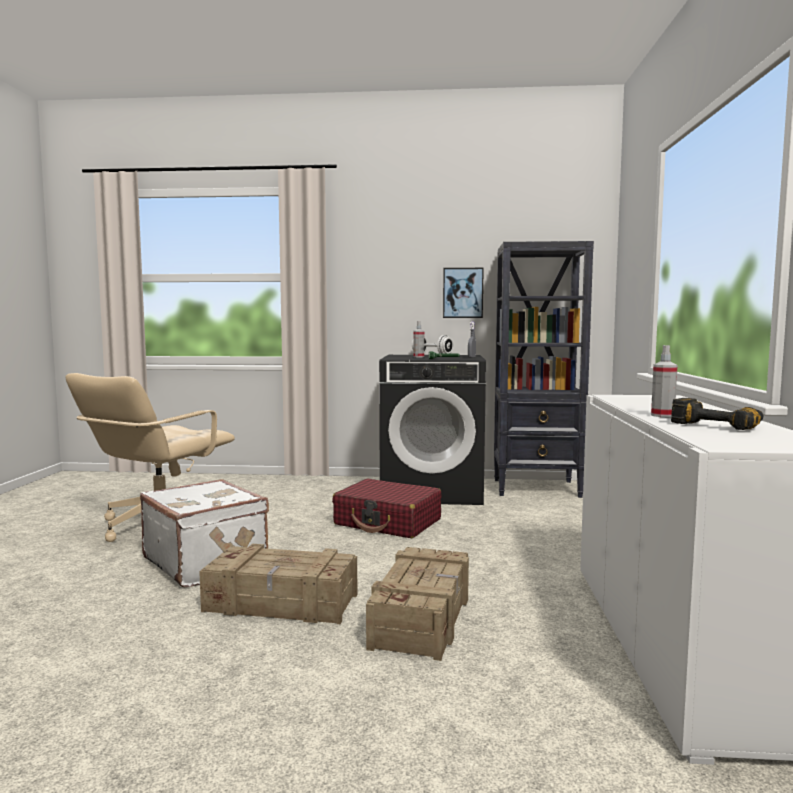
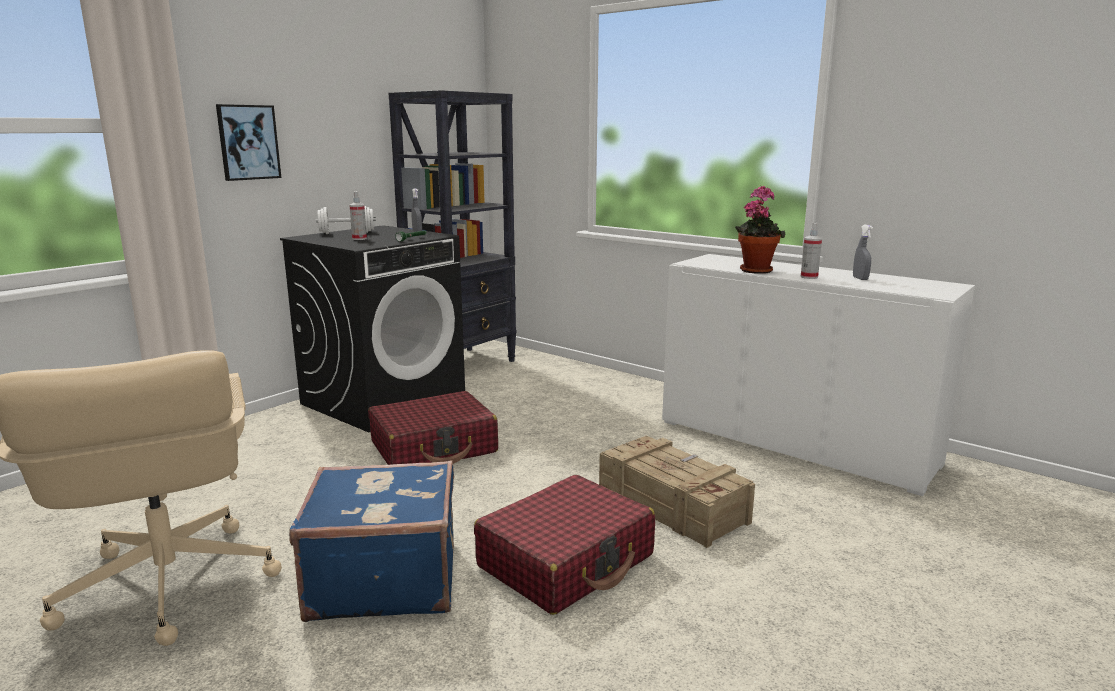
camera: 55 degrees left, 10 degrees up
(207, 562) = (384, 579): white suitcase -> blue suitcase
(282, 603) = (567, 561): crate -> red suitcase
(463, 293) = (353, 147): picture -> picture (248, 142)
(640, 406) = (755, 270): none -> potted plant
(719, 425) = (860, 278): power drill -> grey spray bottle

